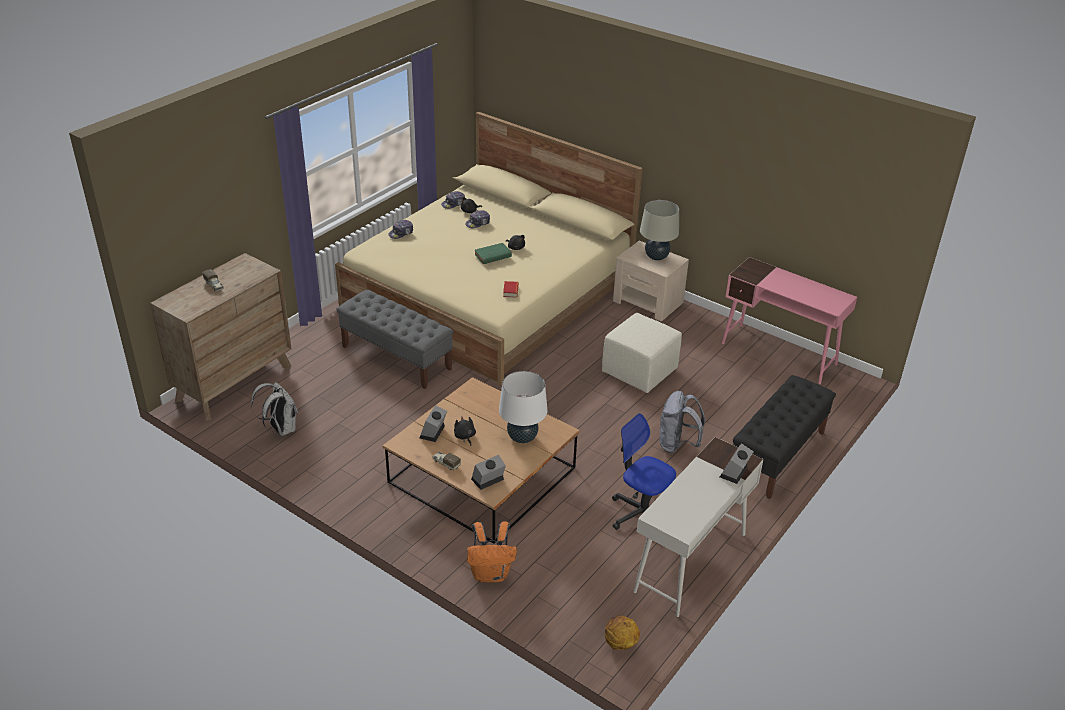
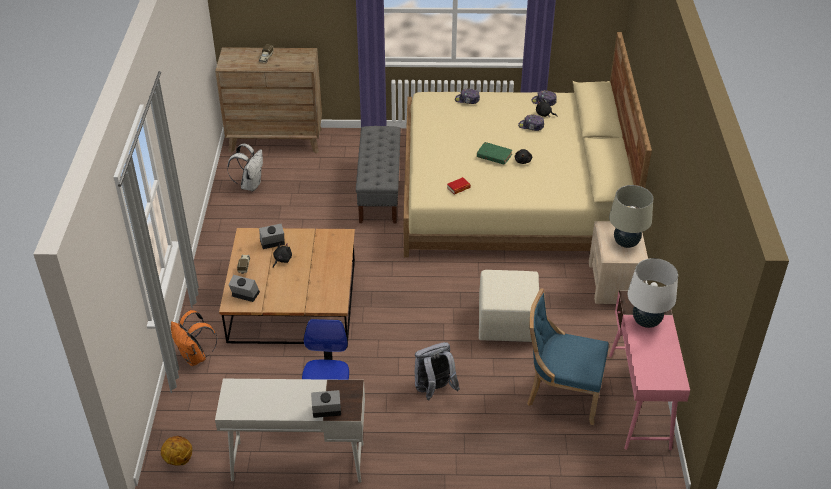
camera: 55 degrees right, 5 degrees up
(522, 437) = (308, 288): white table lamp -> white table lamp (646, 321)
(740, 384) = (561, 393): none -> blue chair
(777, 456) = (484, 461): black bench -> none

